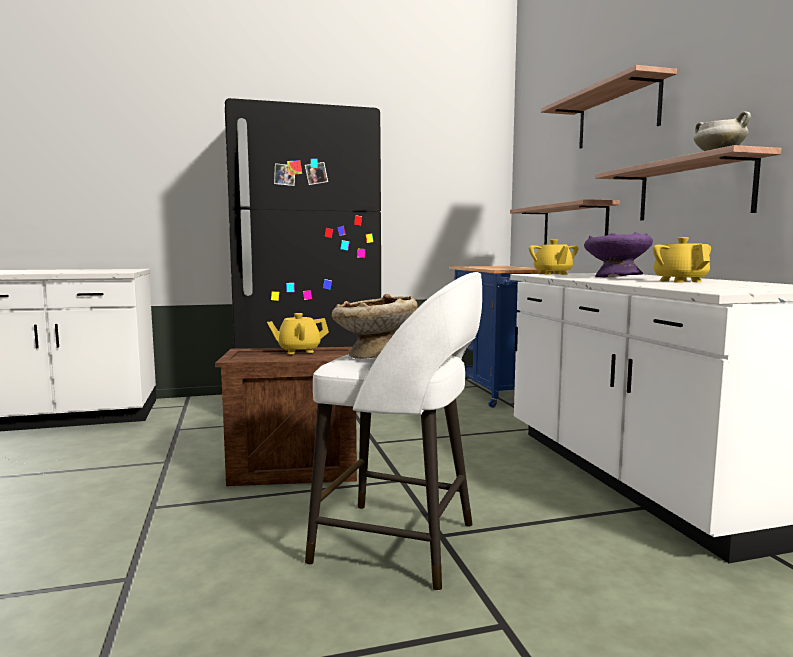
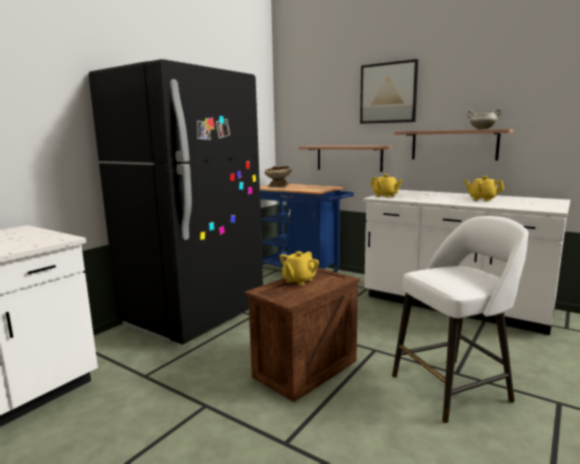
camera: 40 degrees left, 5 degrees up
(374, 355) = (452, 277): beige bowl -> beige bowl (278, 186)
(615, 278) = (439, 198): purple bowl -> none
(617, 115) = (388, 93): shelf -> picture

